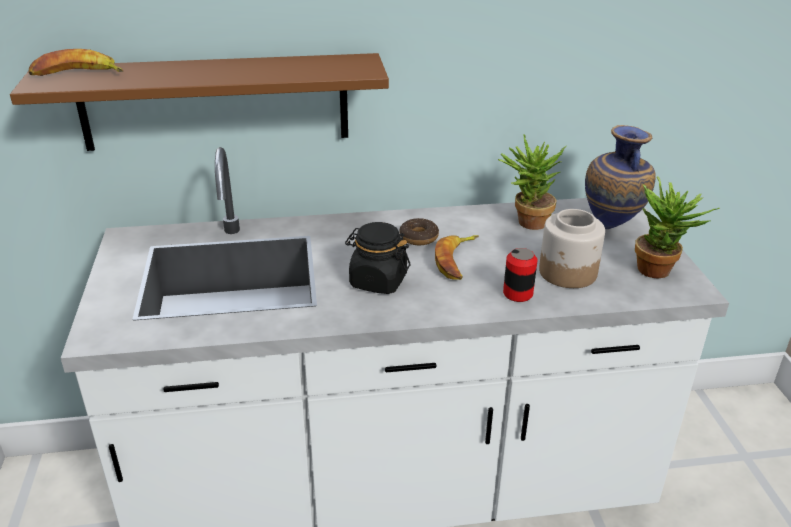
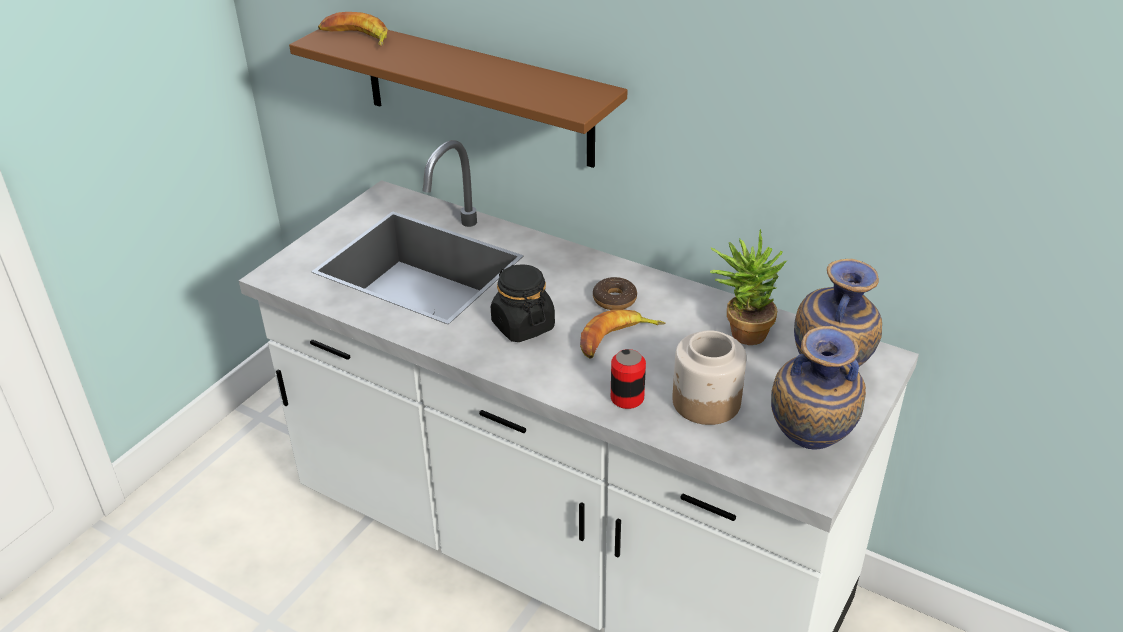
camera: 40 degrees right, 5 degrees up
(660, 271) = (807, 449): potted plant -> vase

